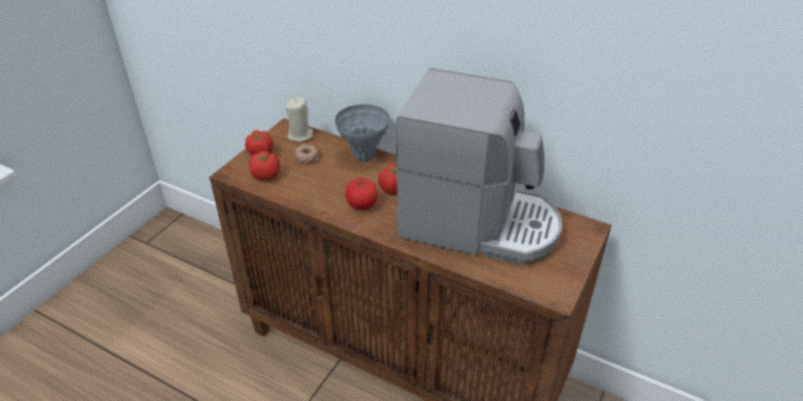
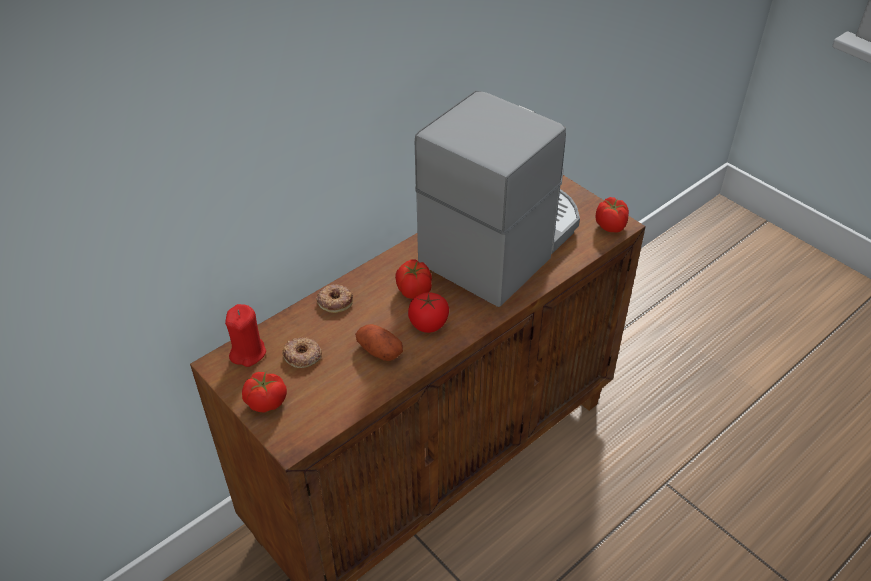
camera: 70 degrees left, 5 degrees up
(266, 176) = (322, 404): tomato -> tomato (610, 226)
(300, 135) = (248, 352): beige candle -> red candle
(324, 188) = (379, 351): none -> potato
(364, 156) = (335, 301): grey vase -> donut

